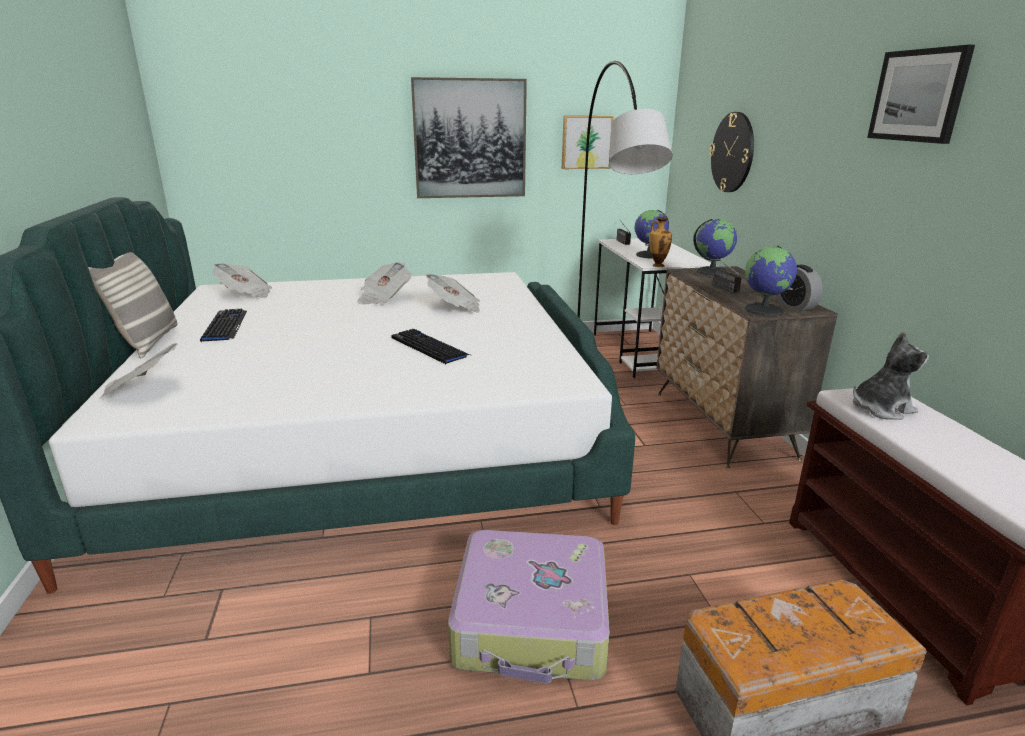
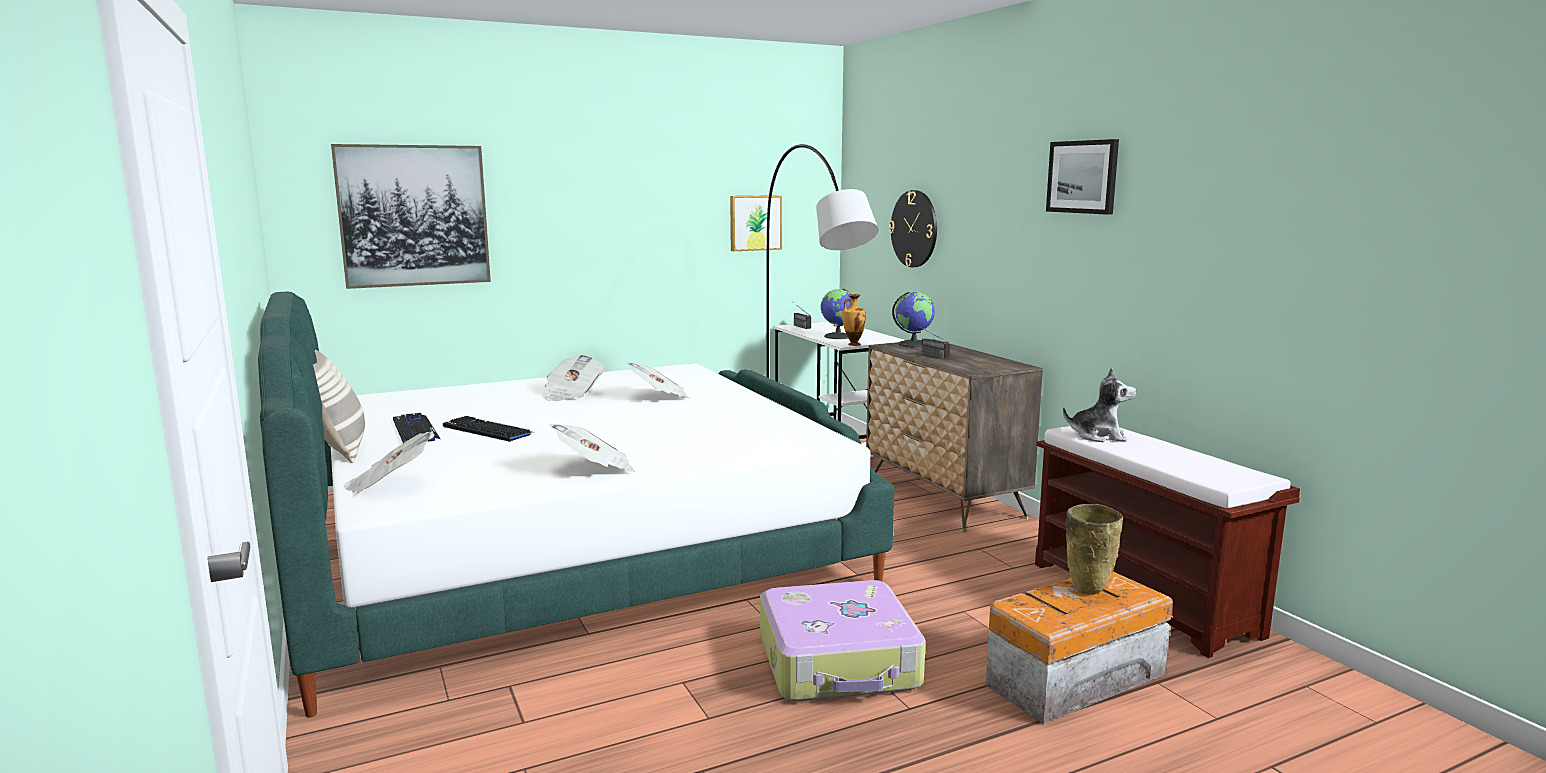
camera: 15 degrees left, 10 degrees down
(245, 294) = (402, 402): newspaper -> newspaper (595, 469)
(429, 347) = (665, 429): keyboard -> keyboard (488, 430)
(470, 139) = (633, 222): picture -> picture (414, 216)
(765, 310) = (980, 369): globe -> none
(795, 306) = (1004, 365): alarm clock -> none
(814, 616) = (1087, 591): none -> beige vase
(880, 409) = (1098, 436): plush toy -> plush toy turned 45 degrees clockwise

